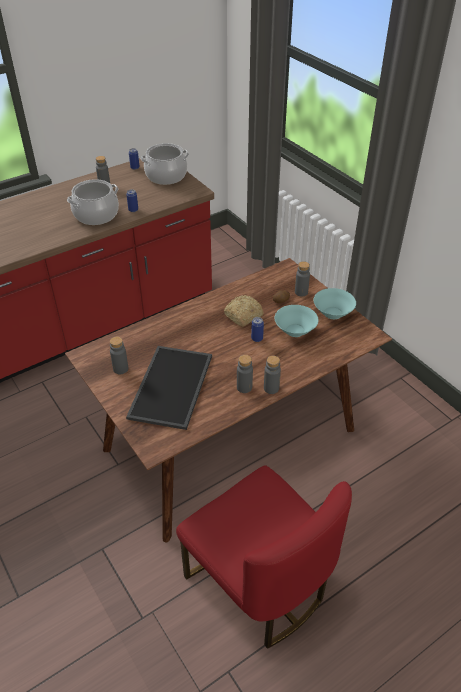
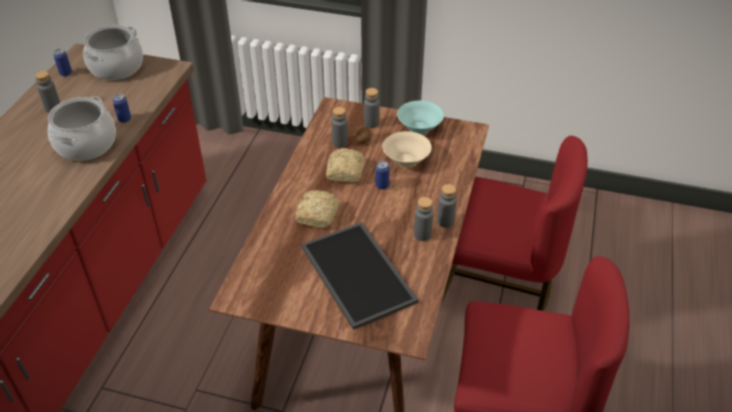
camera: 40 degrees left, 0 degrees up
(120, 369) = (289, 288): grey bottle -> grey bottle (340, 142)
(193, 333) = (318, 214): none -> bread
(295, 331) = (407, 160): turquoise bowl -> beige bowl
(347, 479) = (496, 284): none -> red chair

